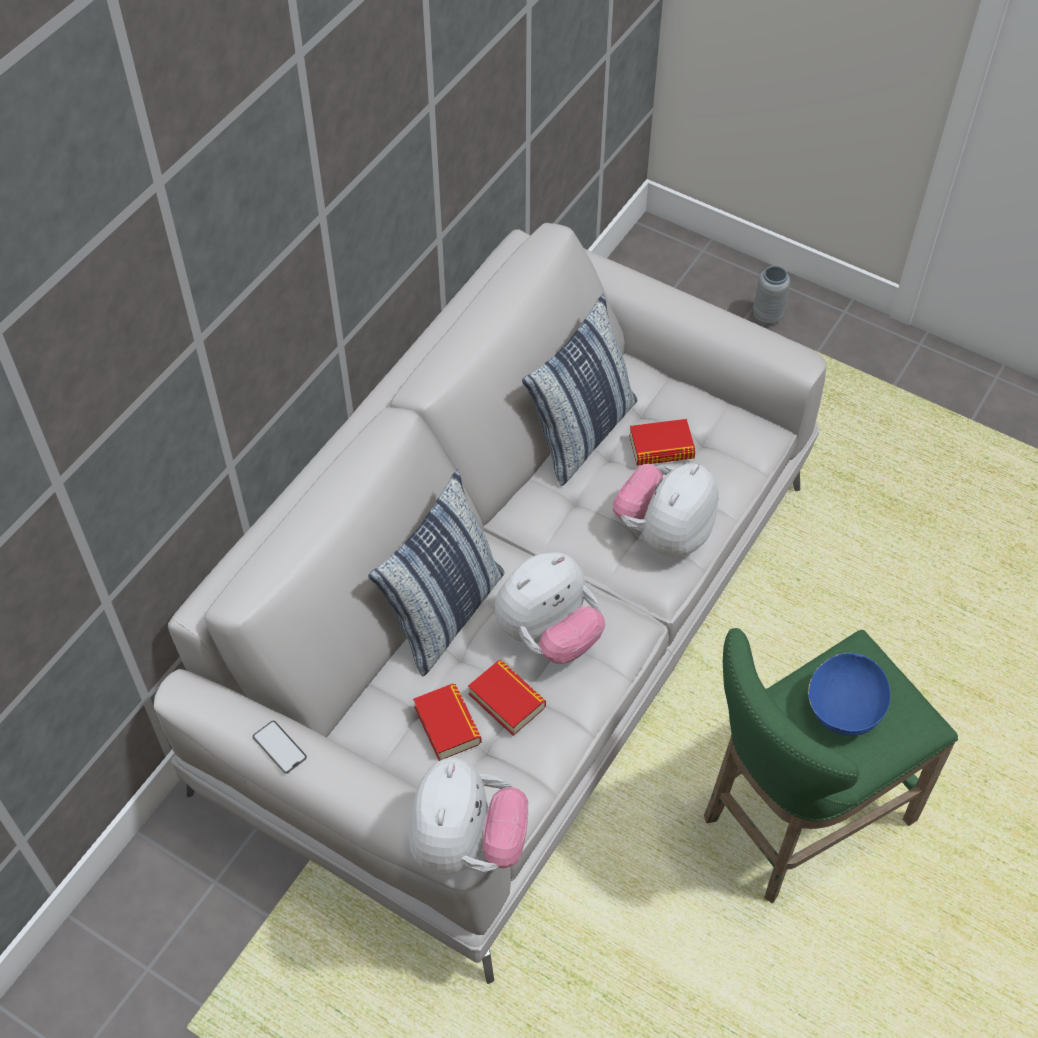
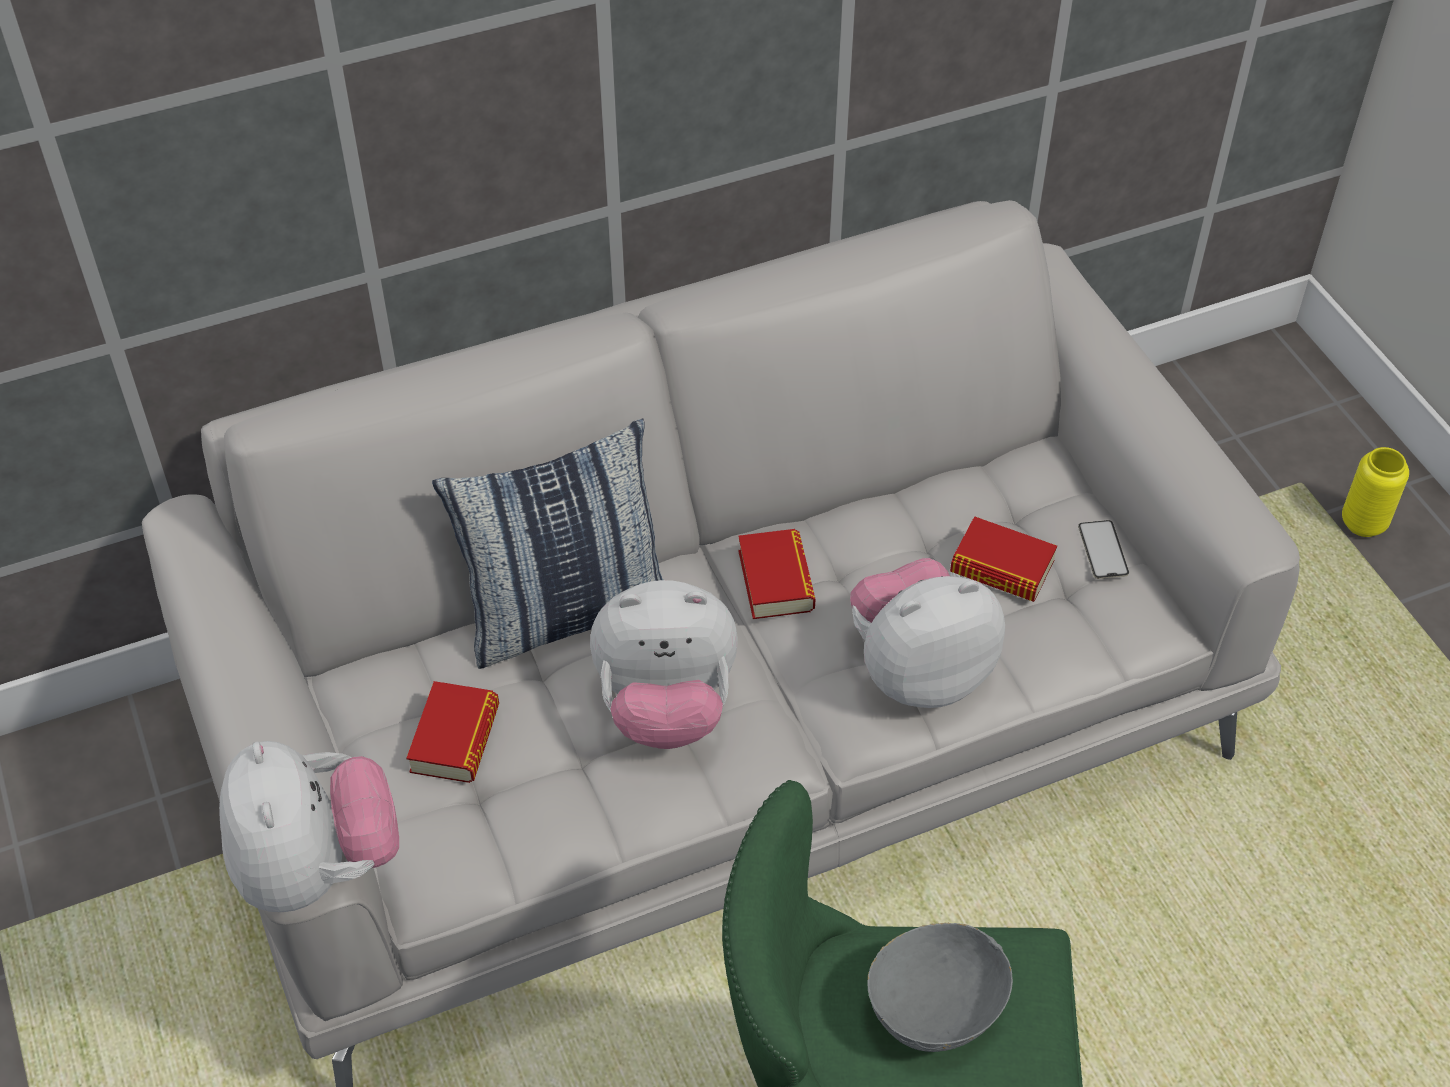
camera: 35 degrees right, 5 degrees down
(279, 747) = (219, 635): phone -> phone (1103, 550)
(466, 843) = (317, 867): plush toy -> plush toy turned 60 degrees counterclockwise
(507, 700) = (548, 753): book -> book (776, 580)
(582, 433) = (914, 499): pillow -> none
(767, 316) = (1363, 523): grey vase -> yellow vase
(843, 707) = (935, 1006): blue bowl -> grey bowl

